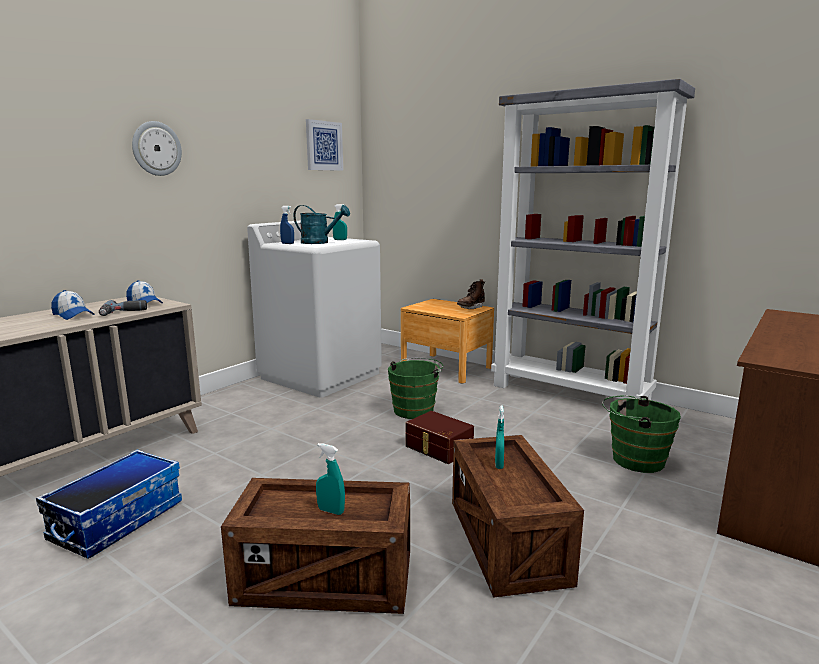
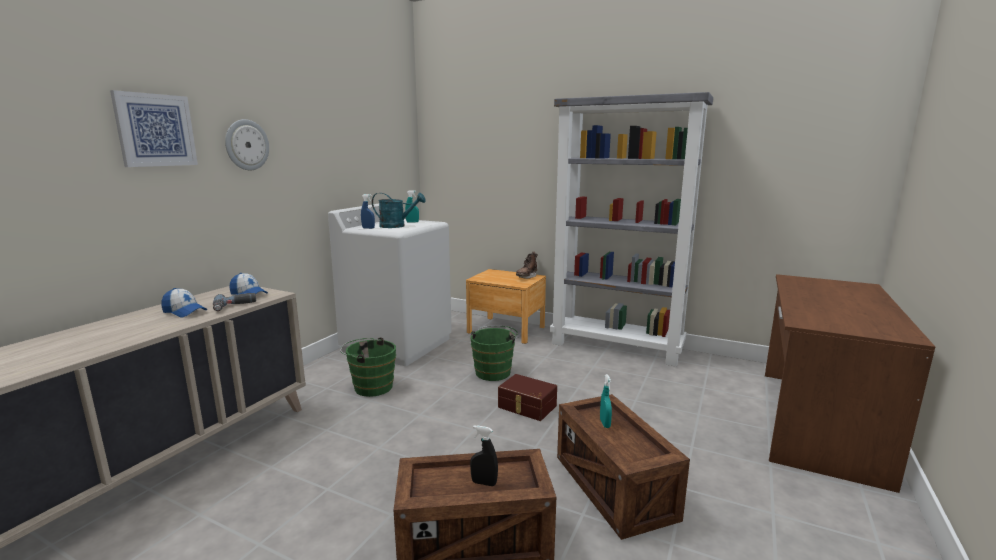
camera: 10 degrees left, 0 degrees up
(117, 520) = (257, 508): storage box -> none
(324, 146) = (388, 135): picture -> picture (155, 130)
(331, 511) = (484, 483): turquoise spray bottle -> black spray bottle
(633, 459) = (686, 403): green bucket -> green bucket (370, 387)

